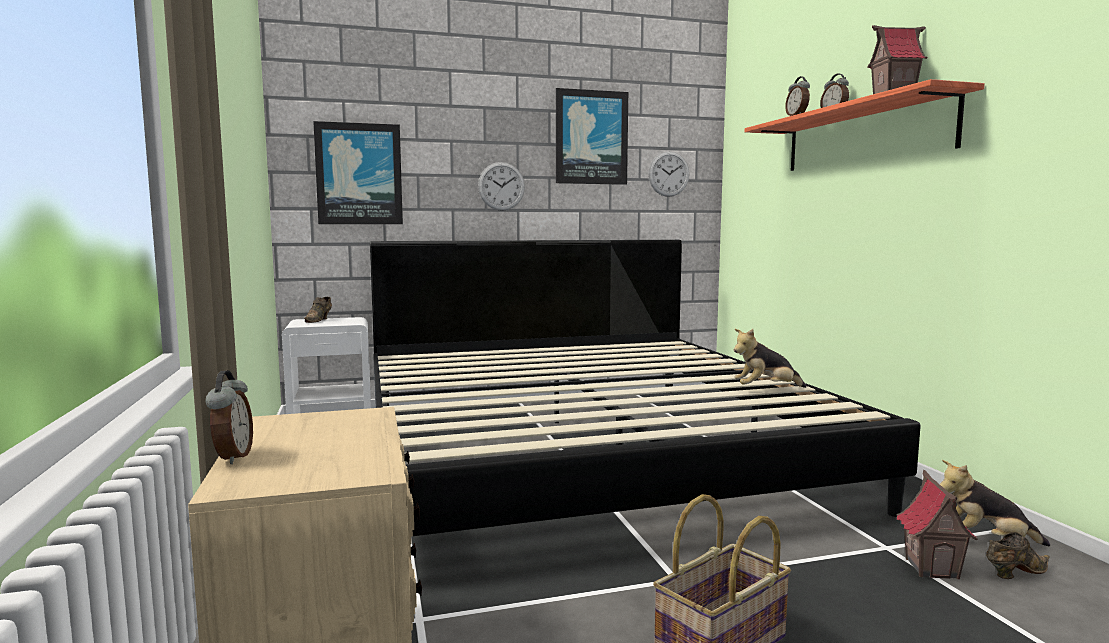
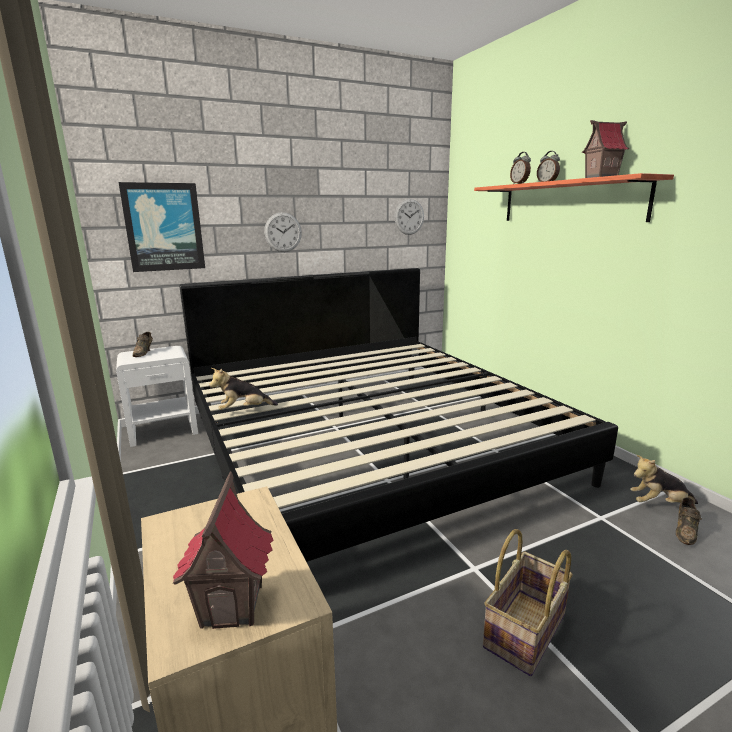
camera: 10 degrees left, 10 degrees up
(232, 457) = (158, 591): alarm clock -> none
(591, 137) = (351, 189): picture -> none
(766, 389) = (502, 396): plush toy -> plush toy (244, 410)
(932, 568) = (635, 534): toy house -> toy house (233, 605)
(1015, 573) = (685, 531): brown shoe -> brown shoe turned 150 degrees clockwise

